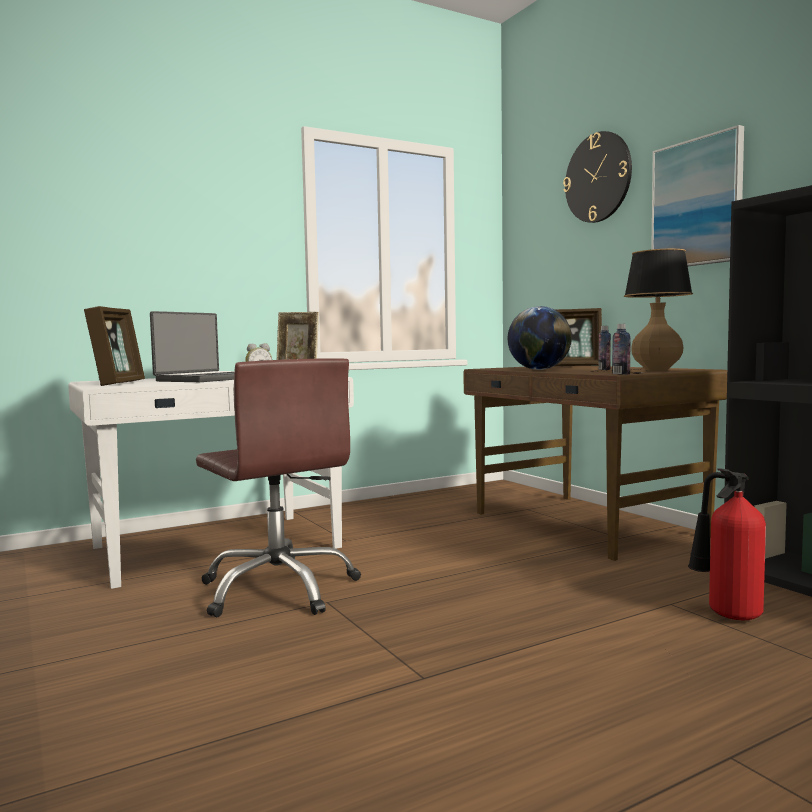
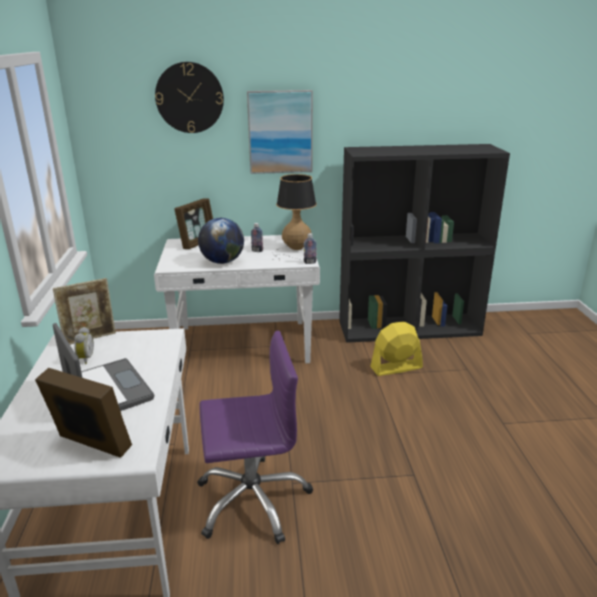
camera: 65 degrees left, 20 degrees up
(279, 589) = (252, 500): brown office chair -> purple office chair
(585, 524) = (244, 345): brown desk -> white desk
(726, 615) = (396, 367): fire extinguisher -> yellow fan

